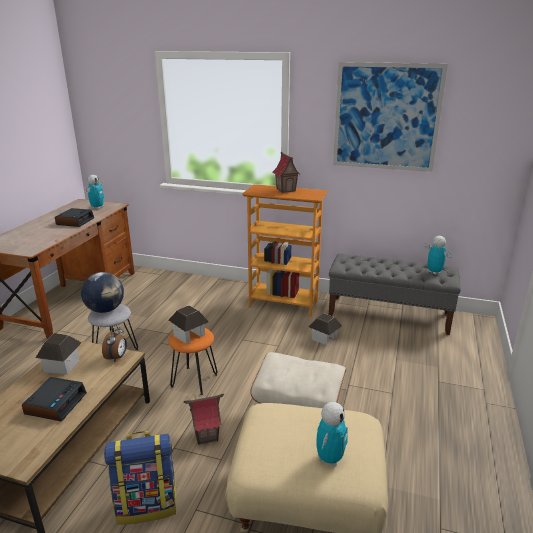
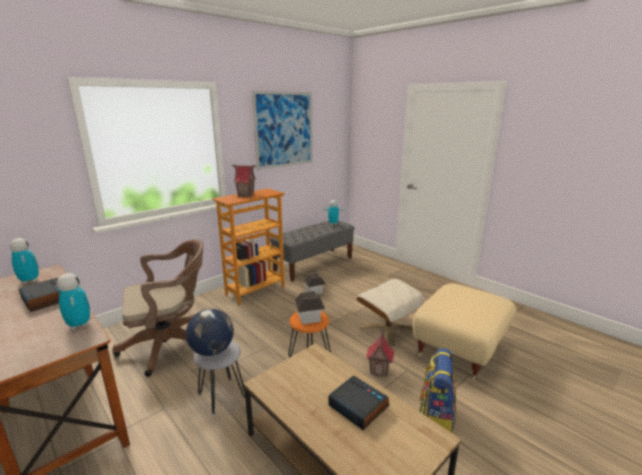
camera: 60 degrees left, 5 degrees down
(62, 365) = (294, 394): toy house -> none
(117, 357) = (311, 358): alarm clock -> none
(162, 304) = (171, 345): none -> brown office chair
(330, 458) = (485, 301): toy robot -> toy robot (79, 325)

